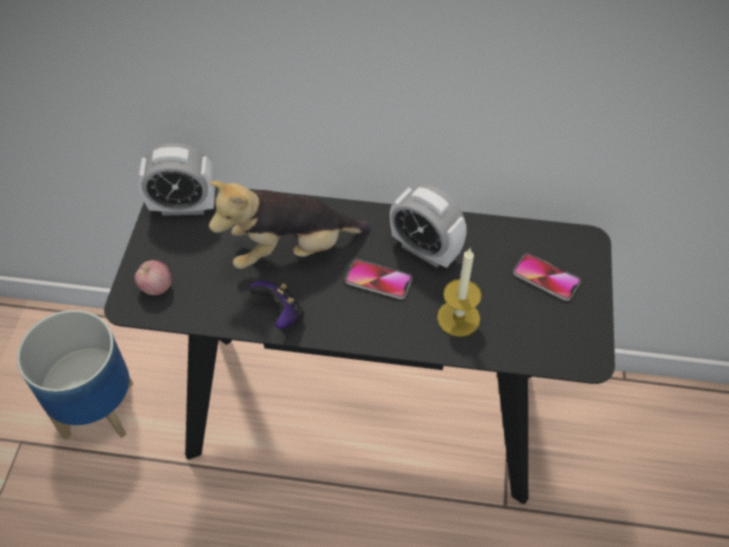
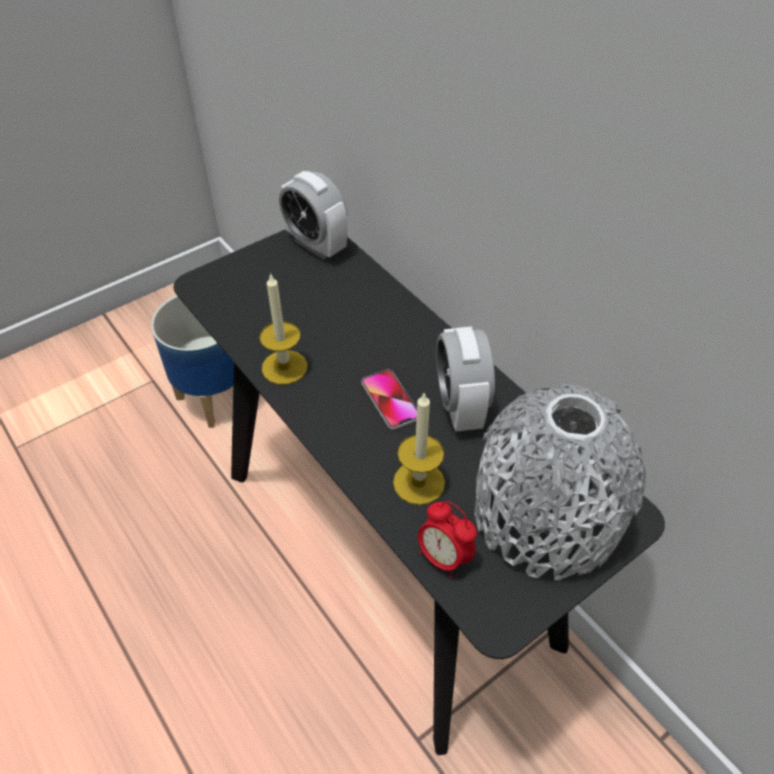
camera: 45 degrees right, 5 degrees down
(156, 288) = (228, 285): apple -> none
(280, 314) = (284, 367): game controller -> candle
(291, 250) = (352, 328): plush toy -> none
(523, 349) = (443, 557): none -> alarm clock
(546, 278) = (546, 515): phone -> grey vase

